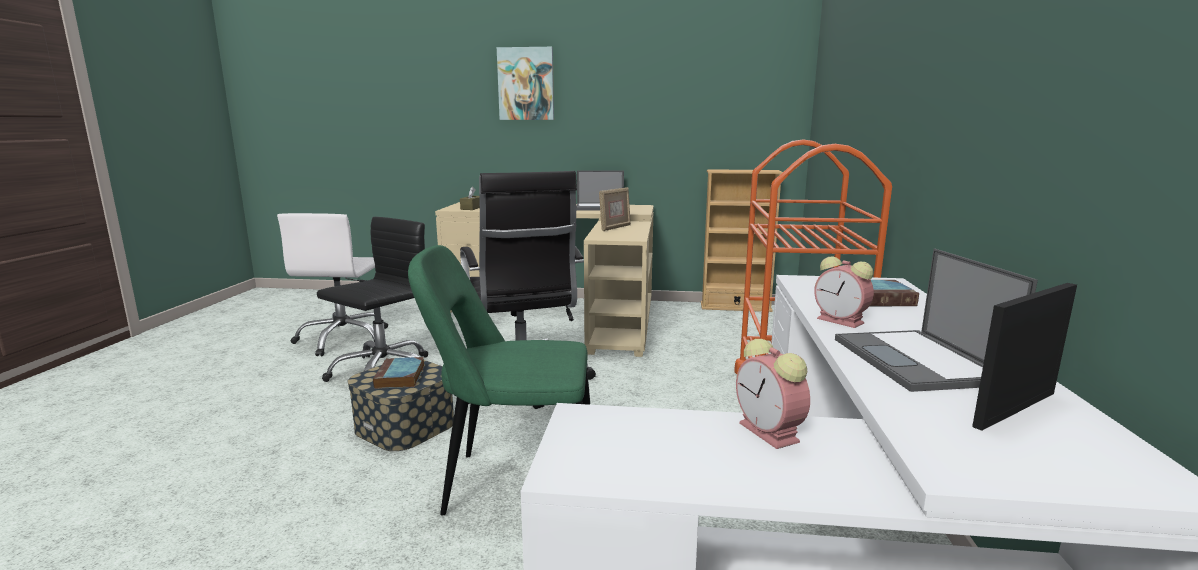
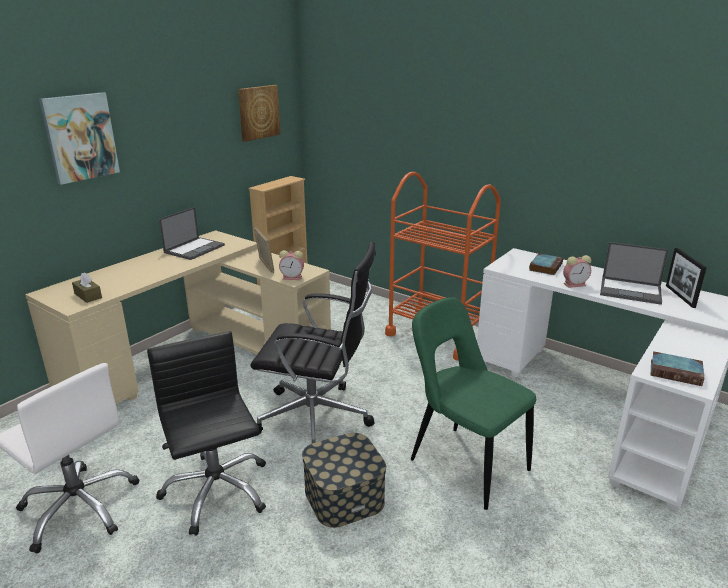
camera: 60 degrees left, 10 degrees up
(400, 377) = (347, 460): book -> book (676, 372)
(513, 483) = (464, 463): green chair -> green chair turned 105 degrees clockwise
(738, 86) = (258, 112): none -> picture
(771, 433) = (673, 341): alarm clock -> alarm clock (293, 278)

